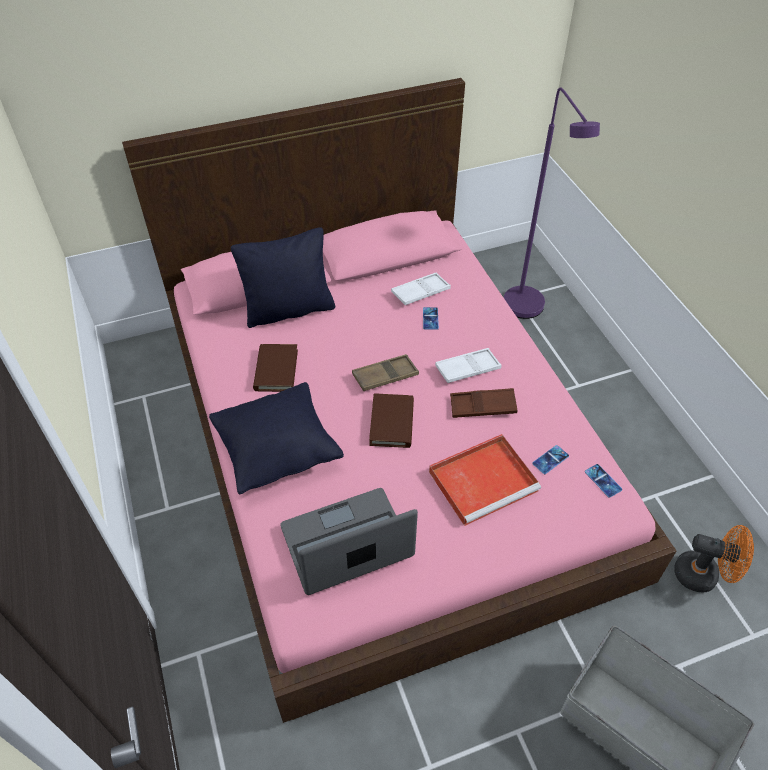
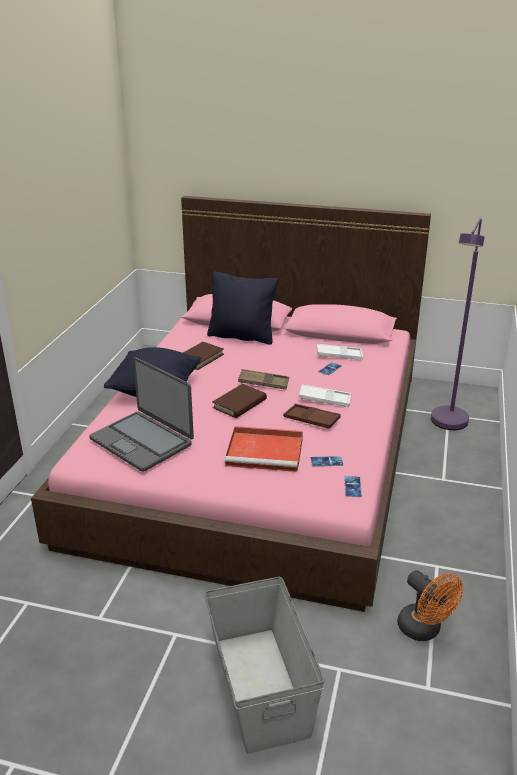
camera: 35 degrees right, 20 degrees down
(347, 544) = (142, 441): laptop -> laptop turned 150 degrees counterclockwise

